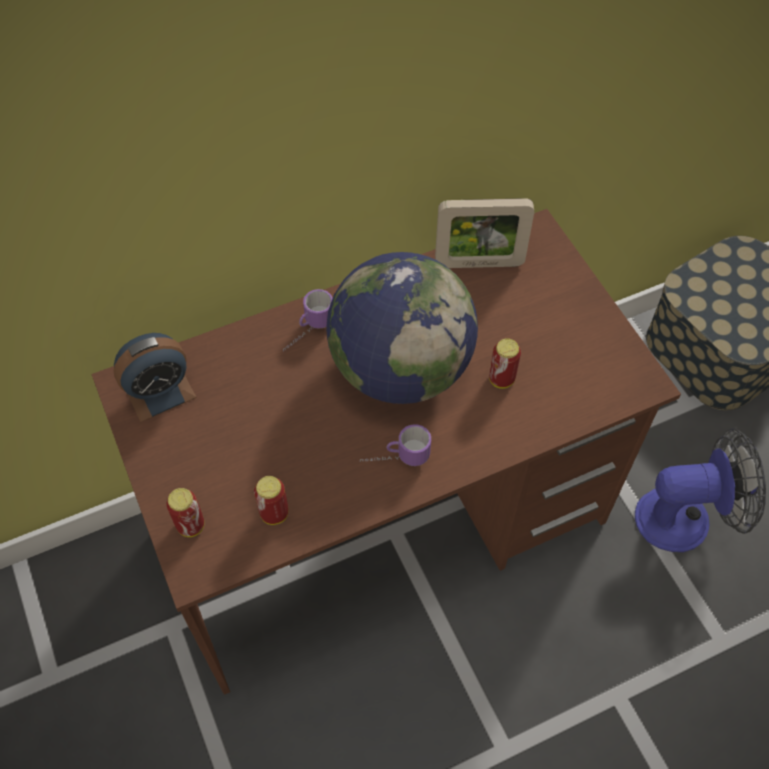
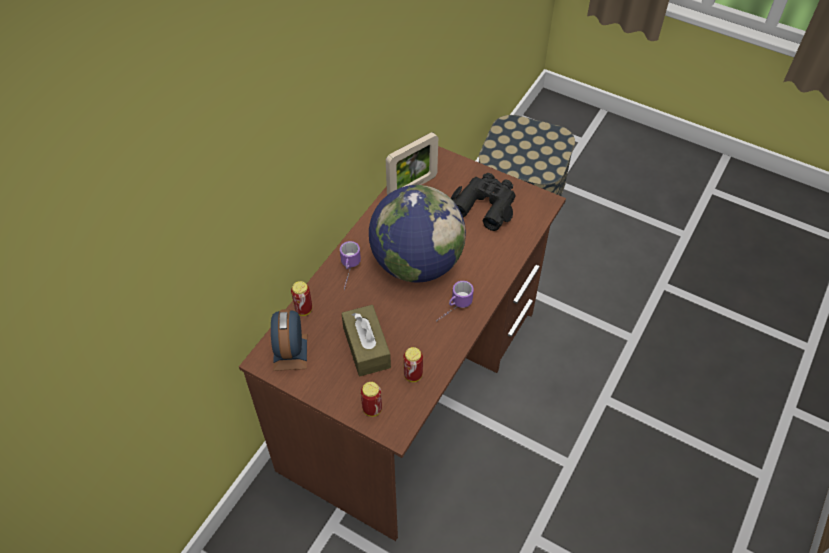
camera: 35 degrees left, 5 degrees down
(159, 392) = (290, 352): alarm clock -> alarm clock turned 150 degrees clockwise
(249, 441) = (366, 347): none -> brown tissue box
(501, 379) = (473, 239): can -> can (303, 309)
(556, 341) = (485, 205): none -> black binoculars
(686, 518) = (570, 287): fan -> none

